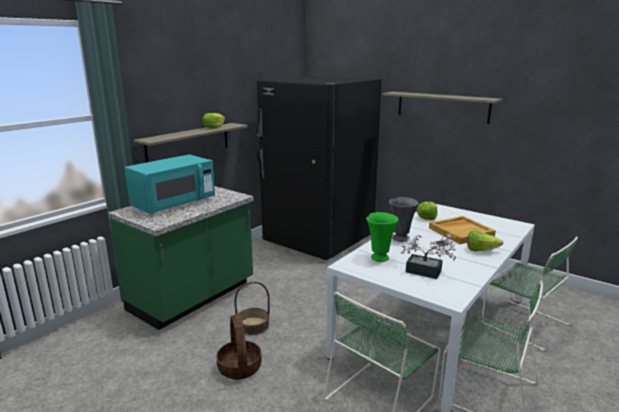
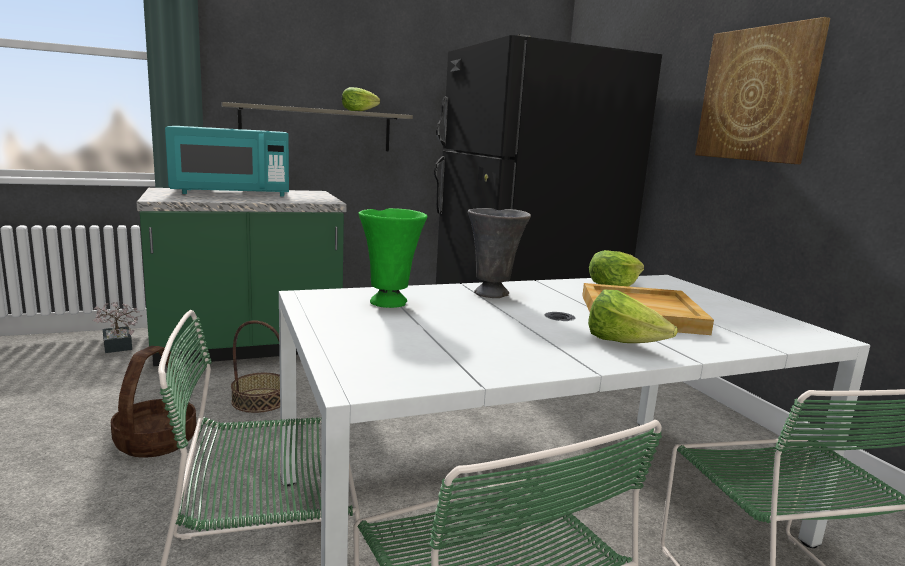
camera: 30 degrees right, 5 degrees down
(427, 272) = (424, 338): potted plant -> potted plant (117, 347)
(442, 107) = (757, 95): shelf -> picture

